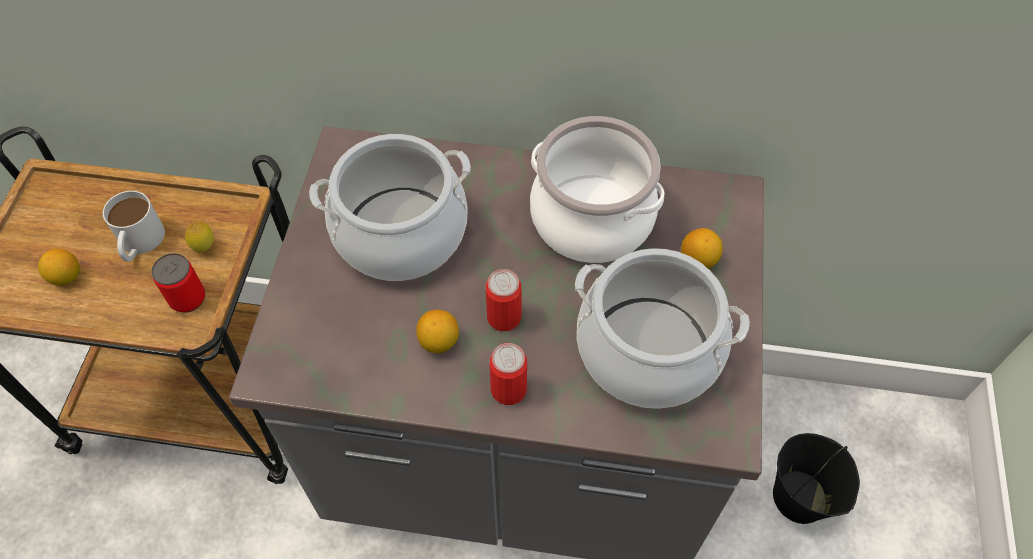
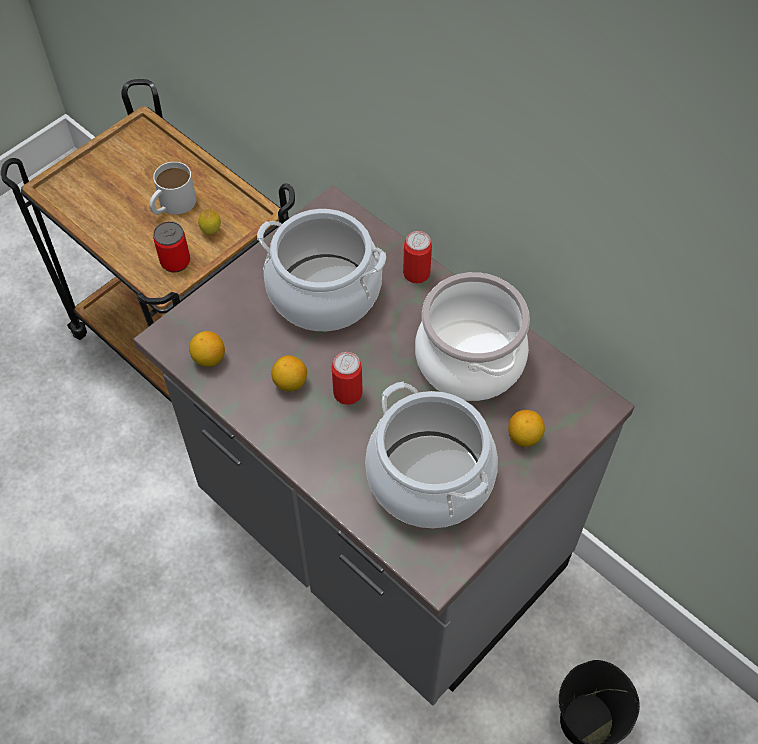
camera: 35 degrees right, 0 degrees up
(66, 277) = (112, 203): lemon -> lemon (209, 359)
(508, 389) = (310, 443): can -> can (416, 273)

